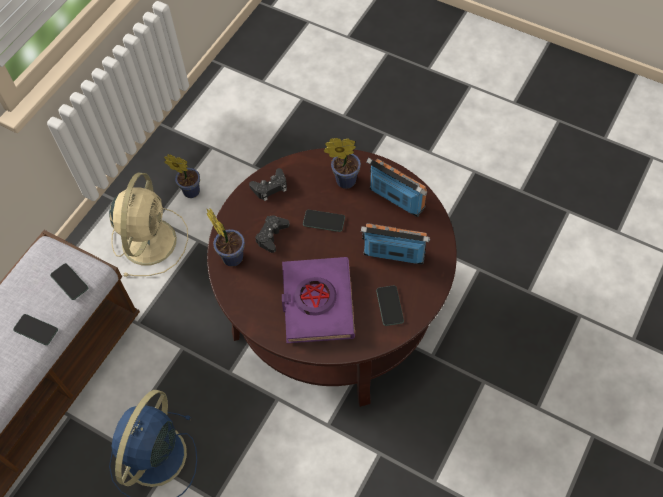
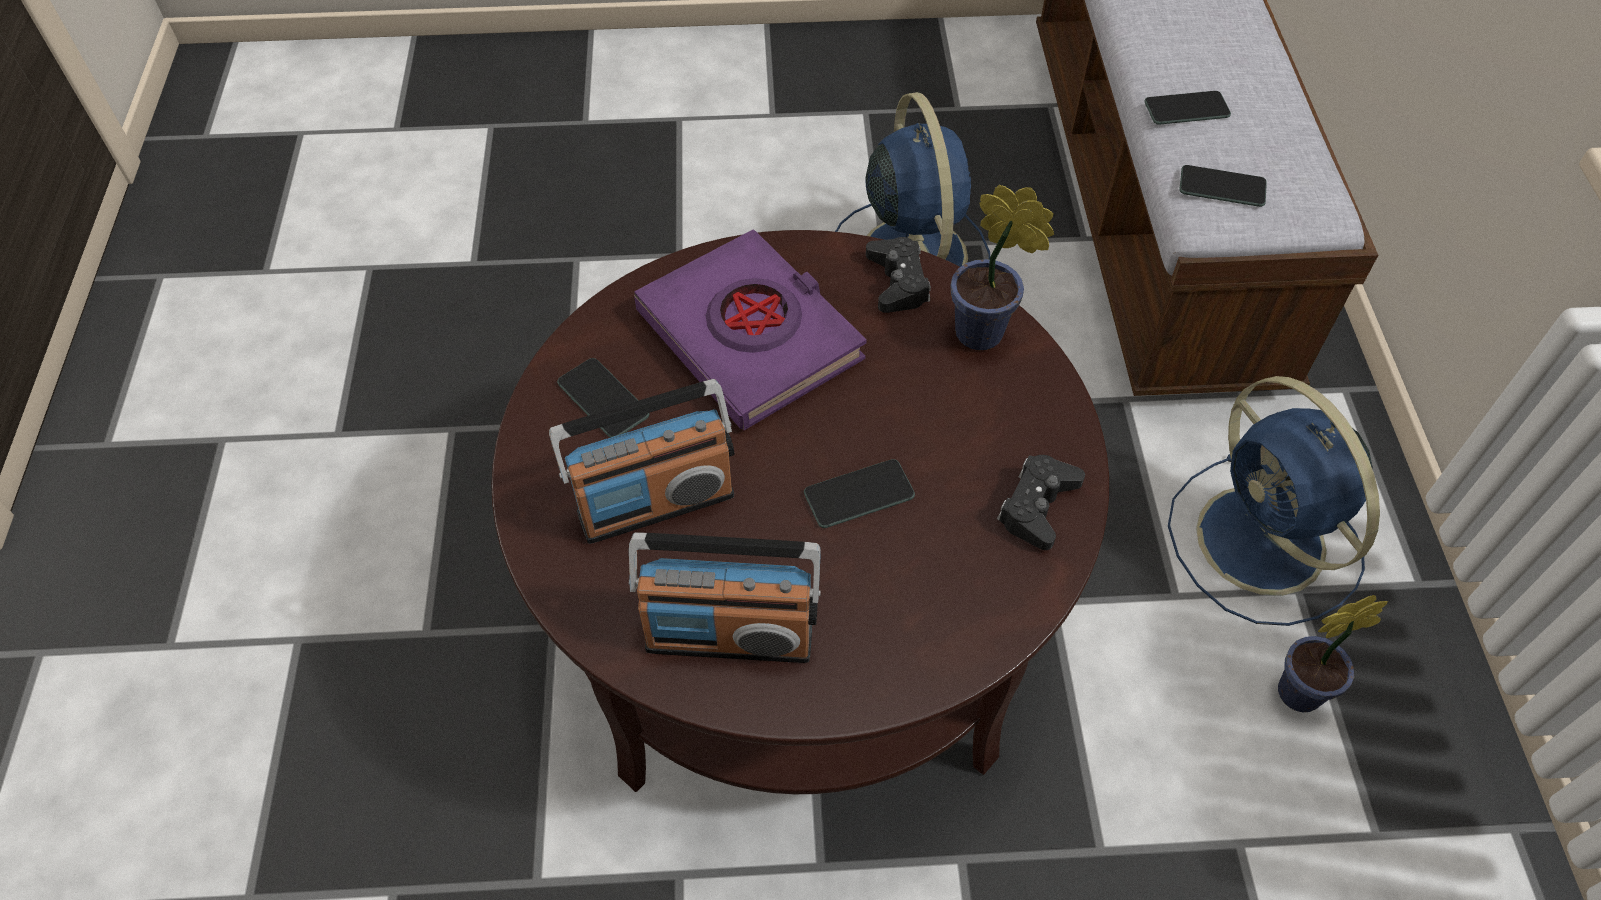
camera: 145 degrees right, 5 degrees down
(150, 239) = (1264, 545): beige fan -> blue fan
(271, 235) = (942, 410): black game controller -> black game controller (898, 282)
(343, 180) = (888, 612): potted plant -> none

